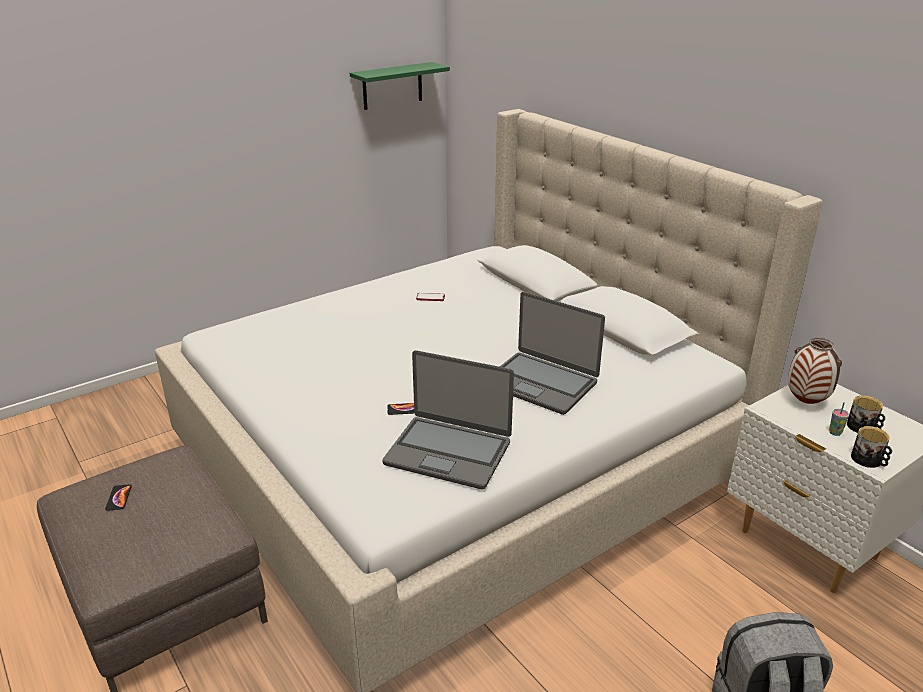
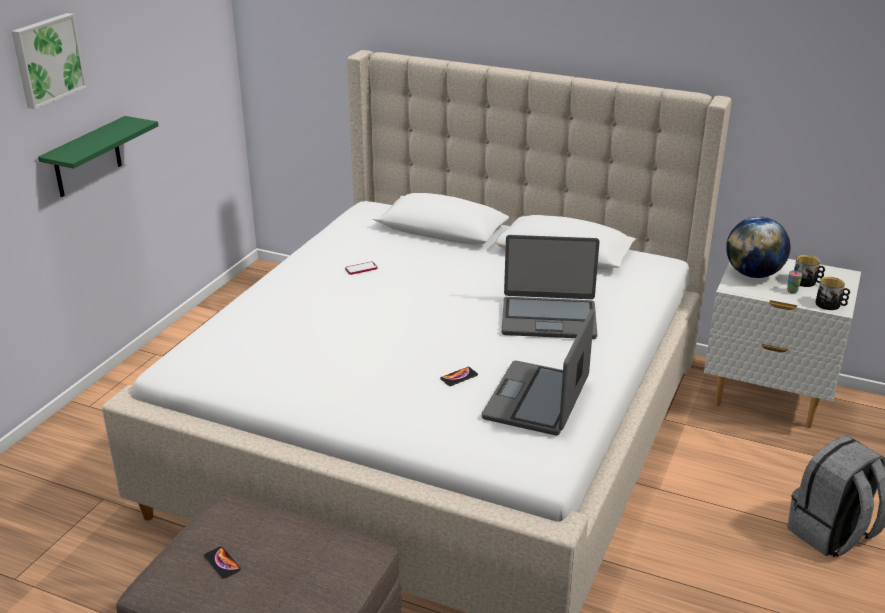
camera: 30 degrees left, 0 degrees up
(232, 75) = (47, 60): none -> picture
(392, 86) = (191, 42): green shelf -> green shelf (87, 158)
(448, 452) = (537, 400): laptop -> laptop turned 120 degrees clockwise
(806, 402) = (753, 274): vase -> globe

